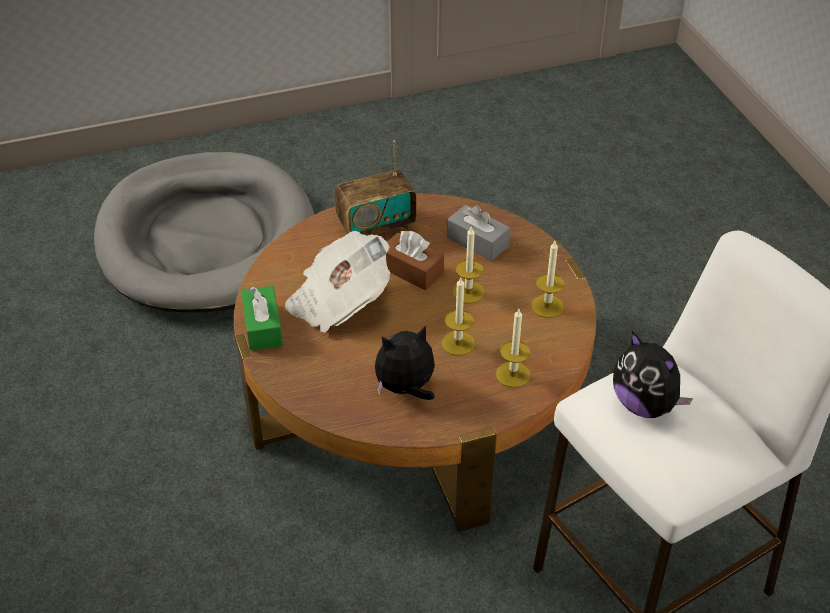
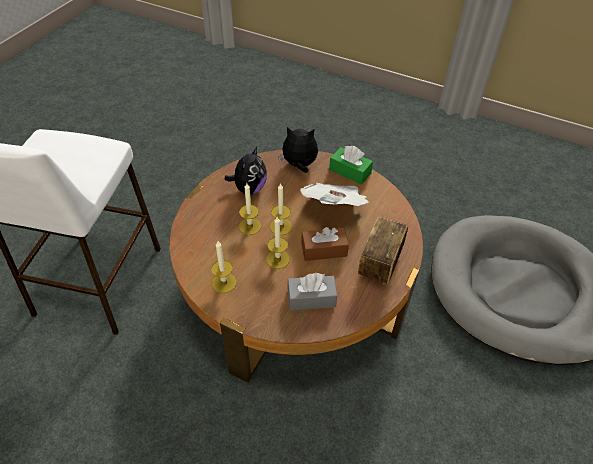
camera: 135 degrees right, 5 degrees up
(513, 374) = (204, 229): candle -> candle (281, 226)
(645, 404) = (79, 157): plush toy -> plush toy (299, 165)

